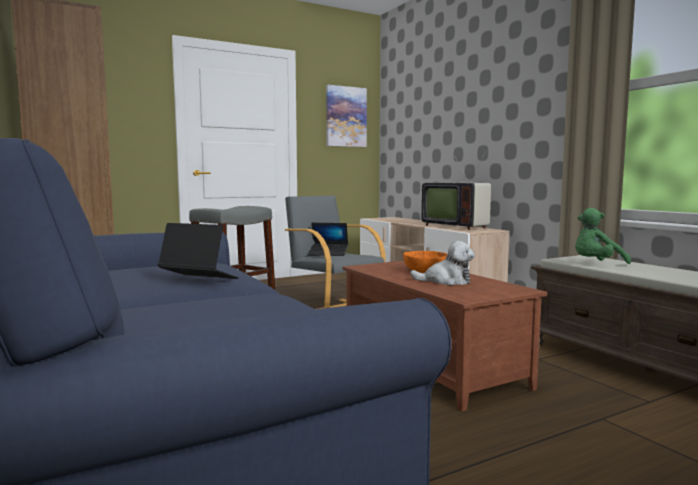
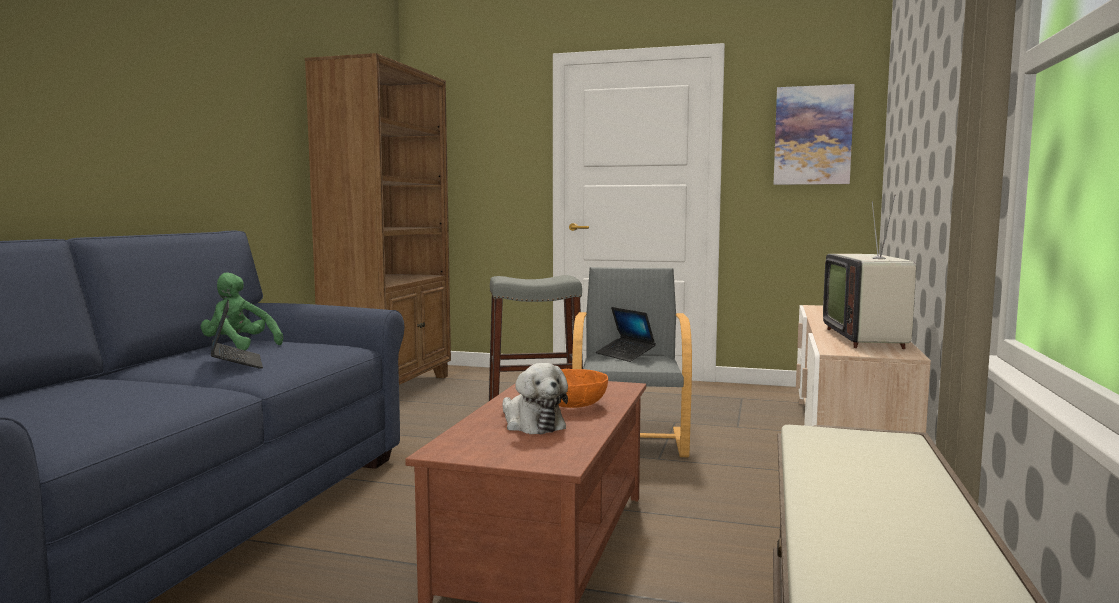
camera: 45 degrees right, 0 degrees up
(596, 264) = (828, 456): green plush toy -> green plush toy (239, 346)

